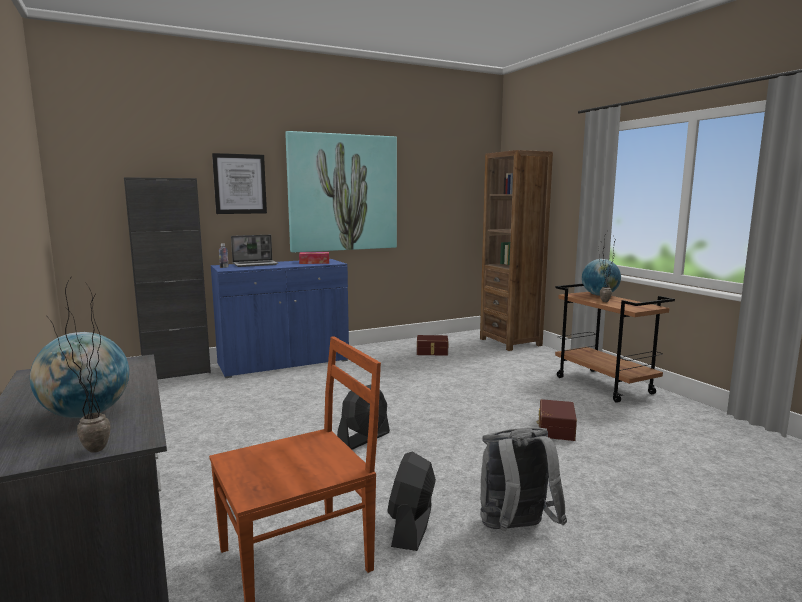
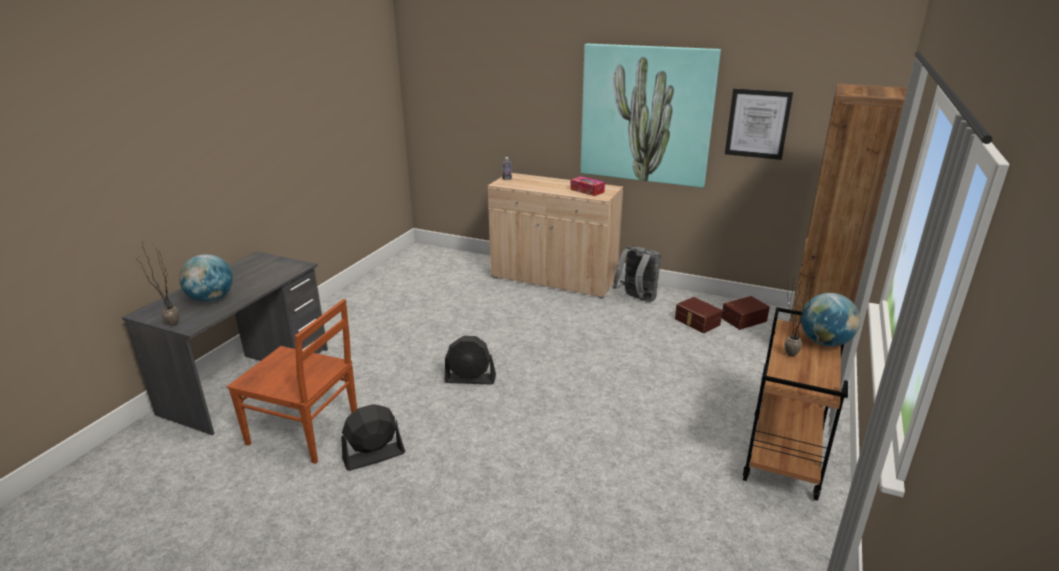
camera: 50 degrees right, 15 degrees up
(177, 373) = (474, 259): black cabinet -> none
(240, 184) = (540, 97): picture -> picture (757, 124)
(255, 264) = (537, 181): laptop -> none
(284, 363) = (553, 279): blue cabinet -> beige cabinet
(515, 529) = (411, 503): grey backpack -> grey backpack (636, 299)
(555, 429) = (612, 461): brown storage box -> brown storage box (743, 319)

